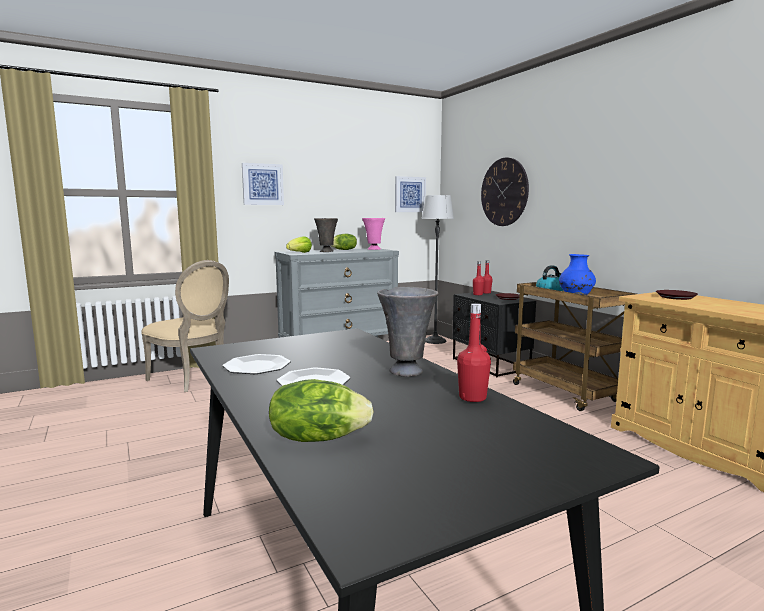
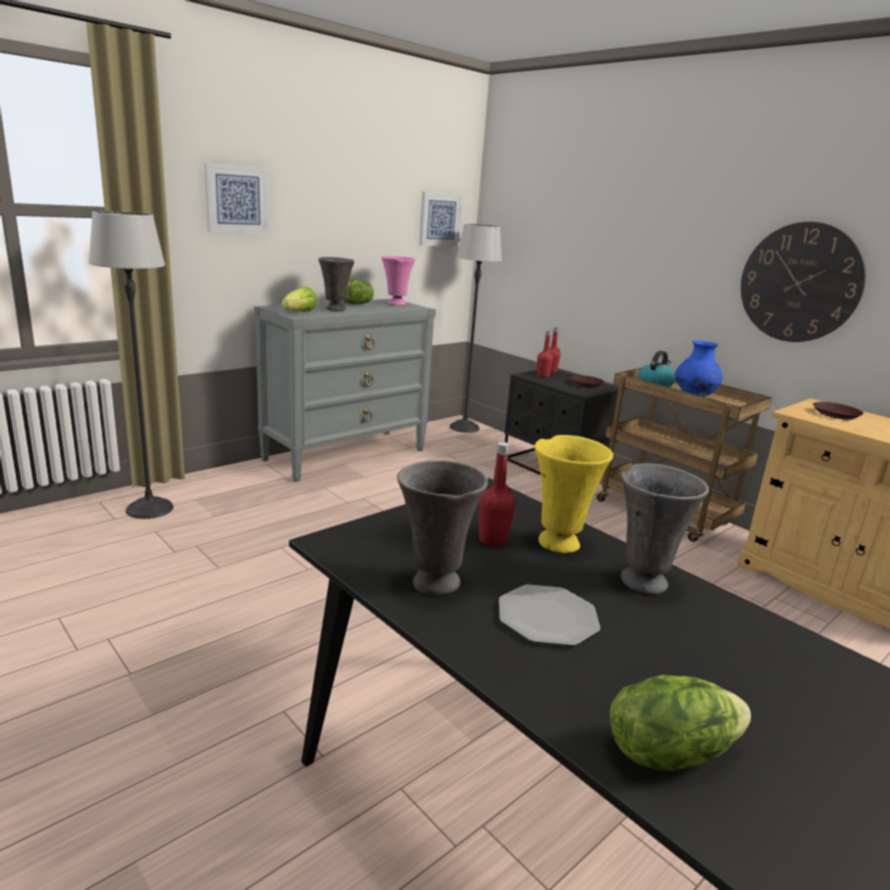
camera: 15 degrees left, 10 degrees up
(194, 379) = (149, 509): beige chair -> floor lamp
(257, 366) = (434, 583): plate -> grey vase
(368, 354) = (560, 542): none -> yellow vase
(472, 397) = (772, 636): red bottle -> red bottle (493, 539)
(504, 192) = (585, 234): wall clock -> wall clock (800, 283)

